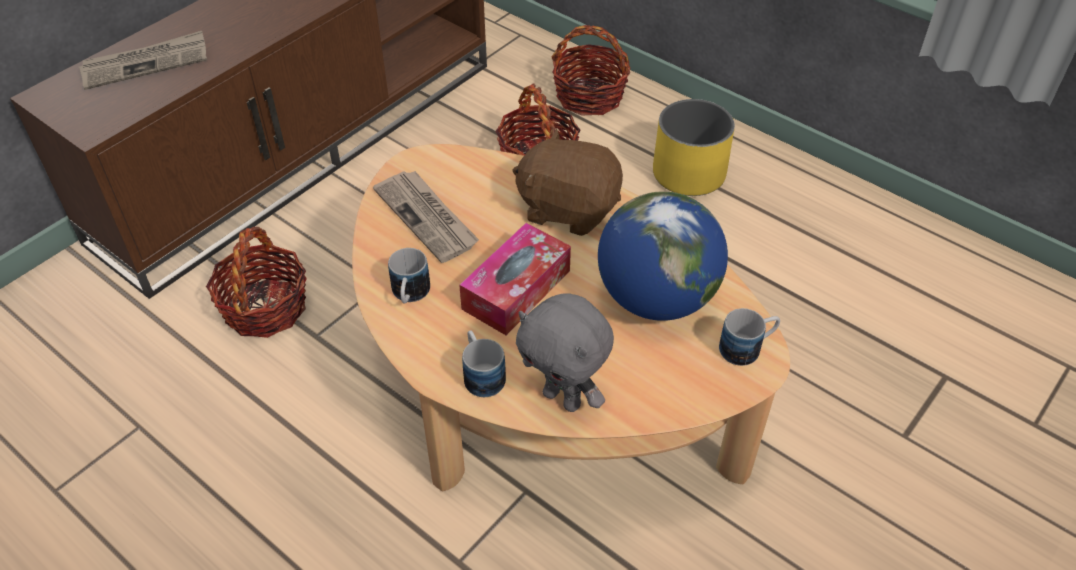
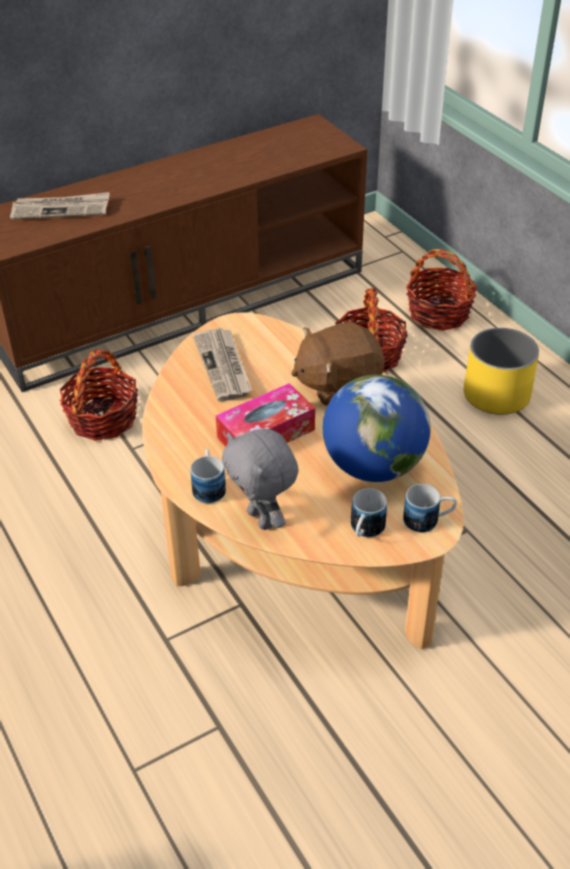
camera: 20 degrees right, 5 degrees down
(409, 295) = (183, 418): mug -> mug (365, 531)
(568, 208) = (338, 384): brown plush toy -> brown plush toy turned 60 degrees counterclockwise

